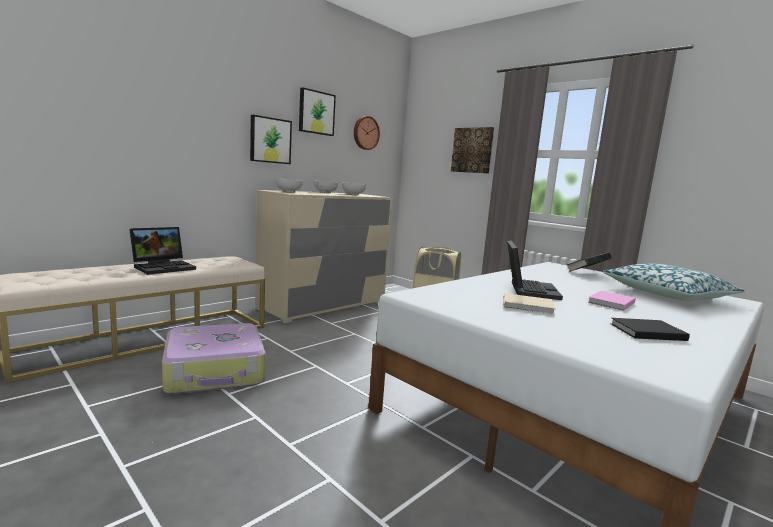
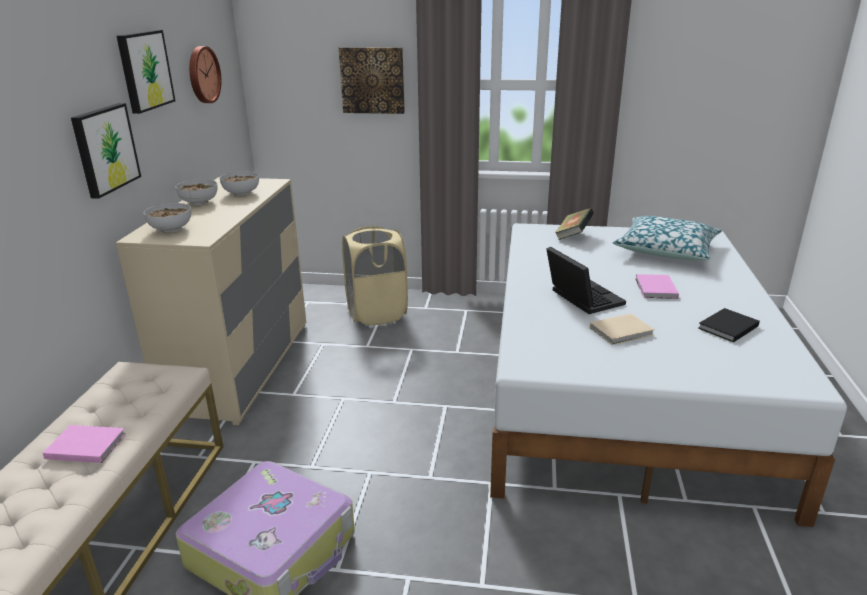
camera: 35 degrees left, 15 degrees up
(164, 267) = (85, 445): laptop -> pink book

